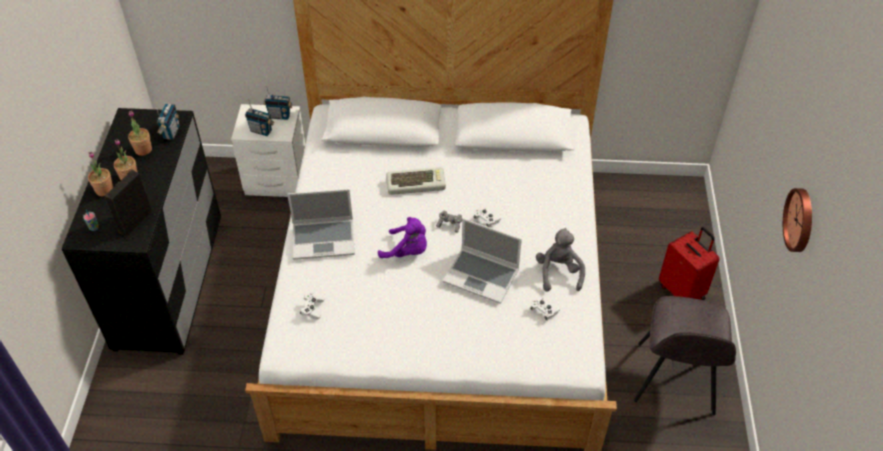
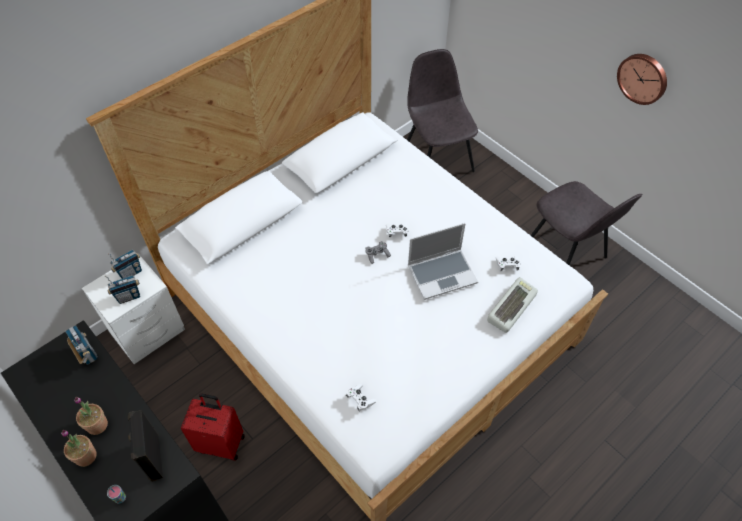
camera: 45 degrees left, 5 degrees up
(143, 149) = (78, 390): potted plant -> none
(324, 239) = (301, 339): laptop -> none
(407, 251) = (372, 298): purple plush toy -> none
(416, 183) = (316, 243): keyboard -> keyboard (510, 306)
(558, 272) = (484, 232): grey plush toy -> none
(651, 214) = (437, 159): none -> grey chair
(682, 291) = (507, 195): red suitcase -> red suitcase (221, 443)

